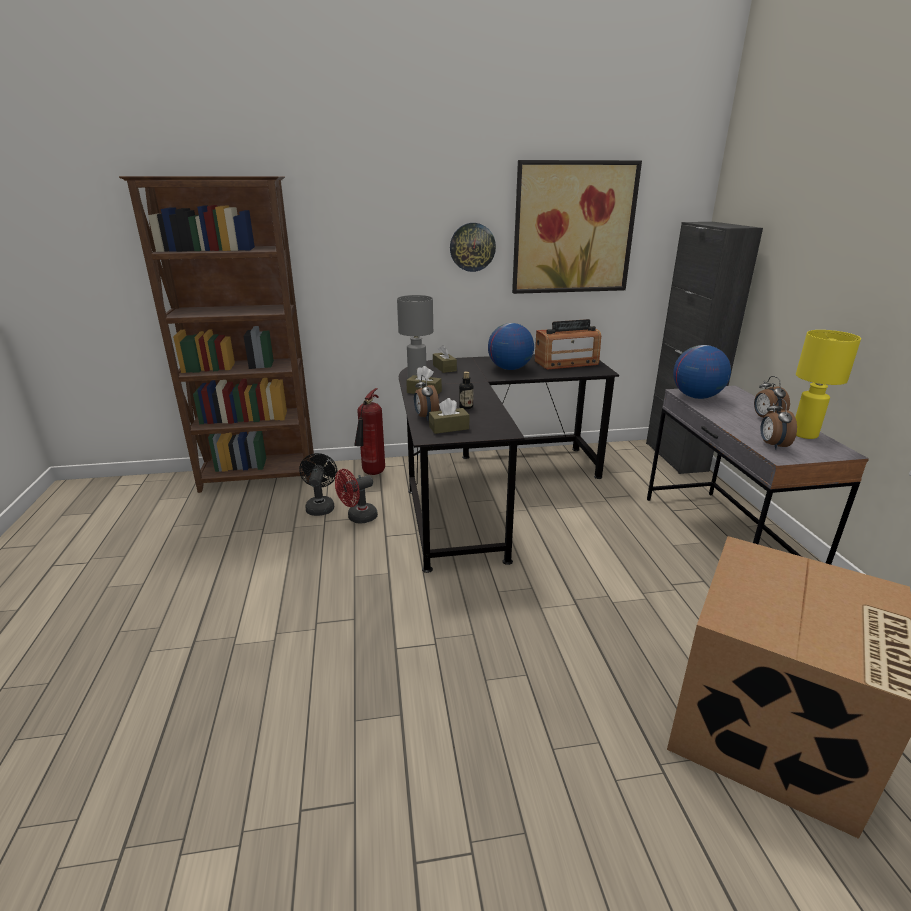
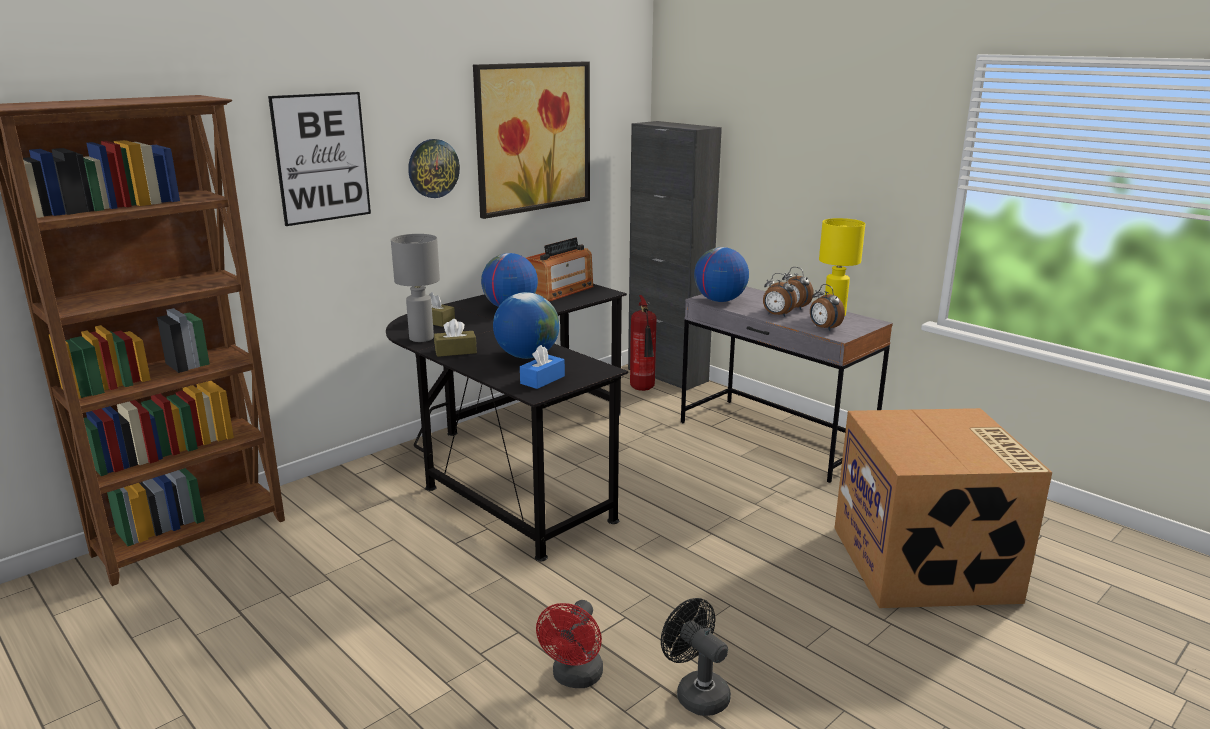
camera: 35 degrees left, 5 degrees down
(320, 506) = (331, 540): black fan -> black fan (696, 692)
(358, 518) = (398, 537): red fan -> red fan (575, 678)
(372, 474) = (355, 484): fire extinguisher -> fire extinguisher (643, 390)
(377, 230) = (321, 158): none -> picture
(426, 417) = (502, 376): alarm clock -> alarm clock (777, 315)
(449, 428) = (542, 380): brown tissue box -> blue tissue box
(466, 407) = (527, 356): bottle -> globe

